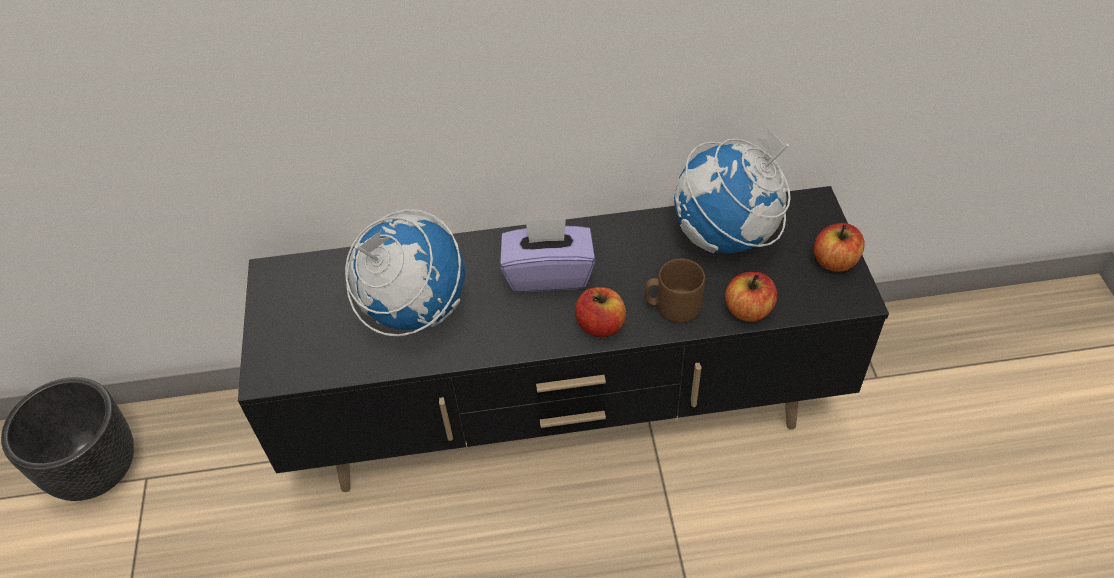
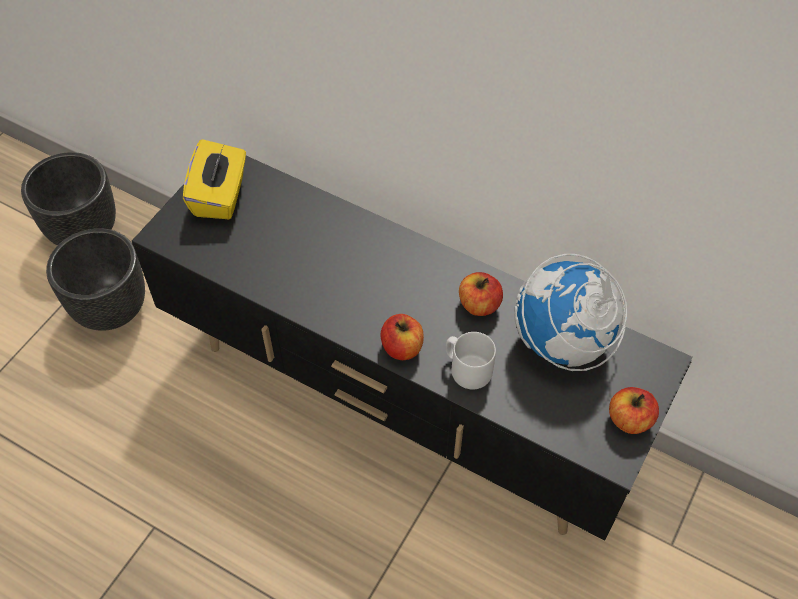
camera: 35 degrees right, 5 degrees up
(198, 523) = (112, 308): none -> black planter
(296, 304) = (220, 196): none -> yellow tissue box
(414, 310) = (289, 250): globe -> none
(548, 274) = (403, 284): purple tissue box -> none
(672, 306) = (467, 369): brown mug -> grey mug
(748, 310) = (520, 411): apple -> apple (479, 305)

